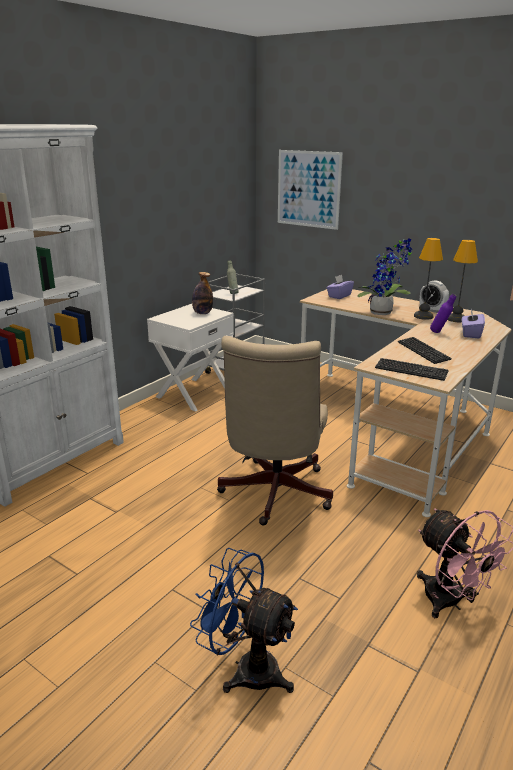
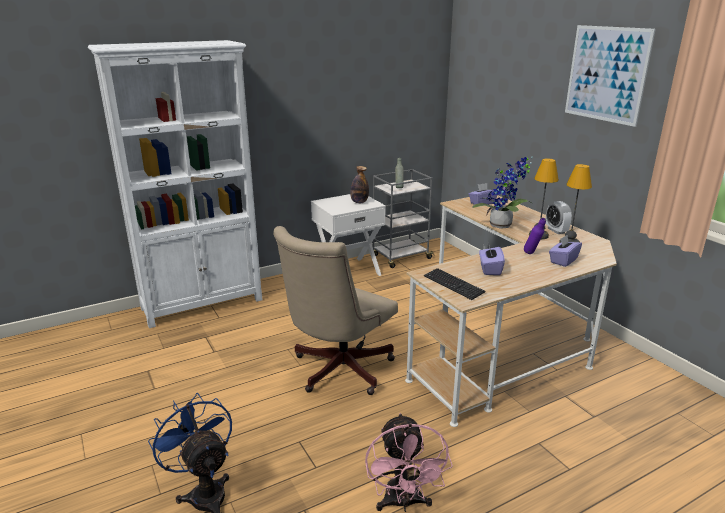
camera: 25 degrees right, 0 degrees up
(308, 189) = (485, 97): picture -> picture (606, 74)
(423, 351) = (490, 269): keyboard -> purple tissue box

